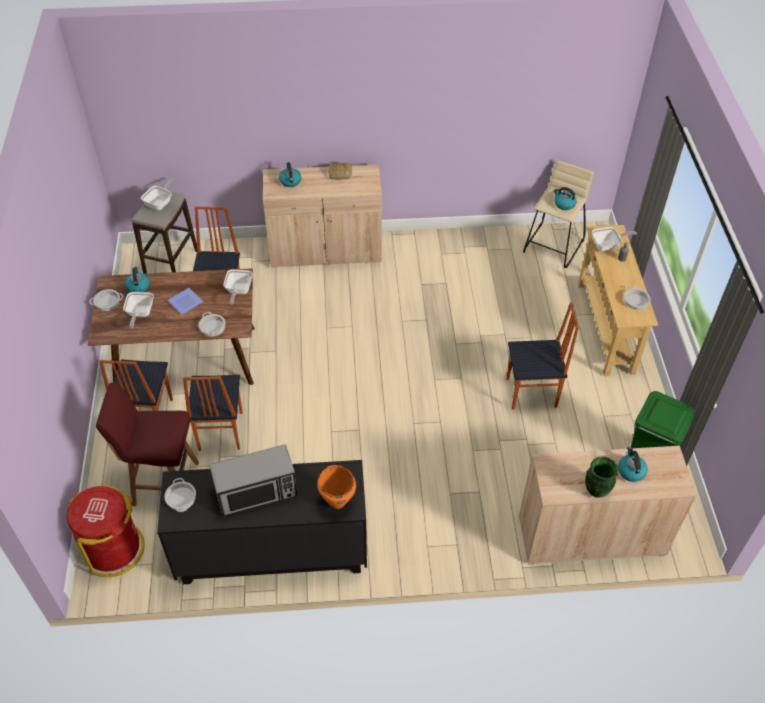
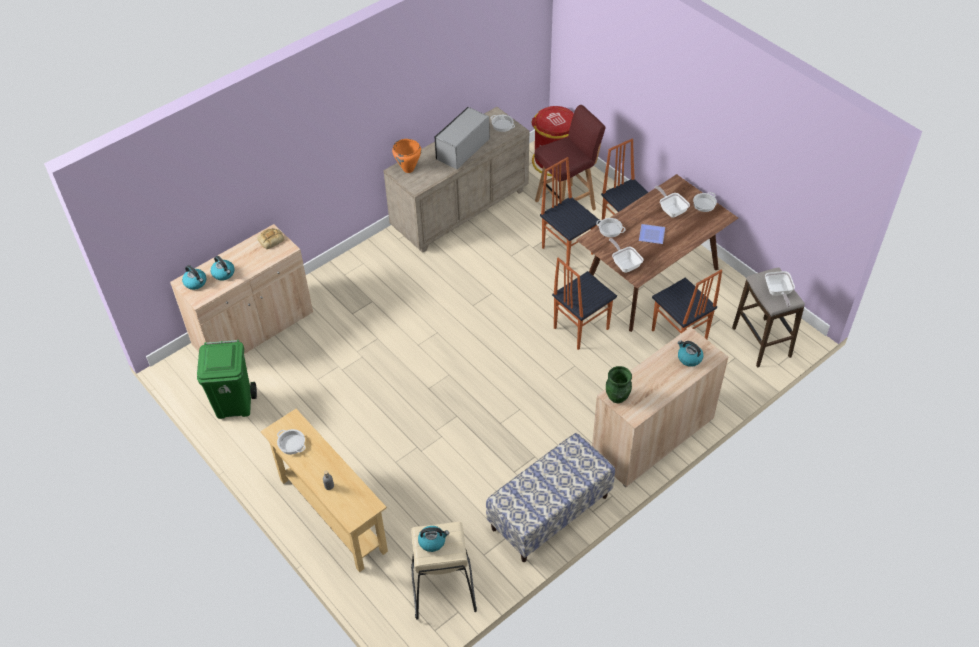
camera: 145 degrees right, 0 degrees up
(138, 286) = (699, 226): kettle -> kettle (196, 283)
(272, 550) = (460, 209): black dresser -> beige dresser
(339, 173) = (657, 394): bread -> bread (271, 239)
(444, 247) = (549, 513): none -> bench
(532, 393) = (361, 409): chair -> chair (580, 328)
(596, 490) = (242, 250): green vase -> green vase (617, 397)
(607, 245) = (351, 493): frying pan -> none

